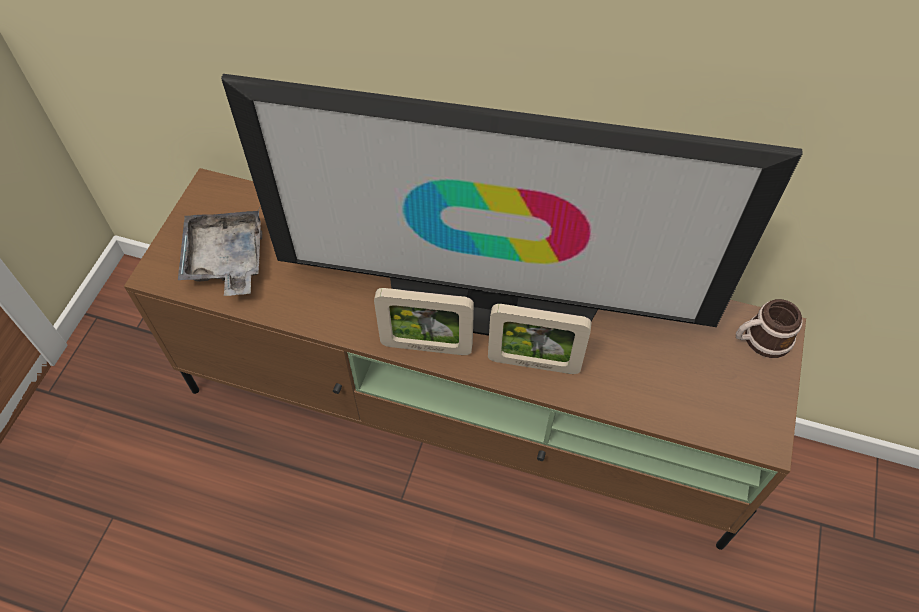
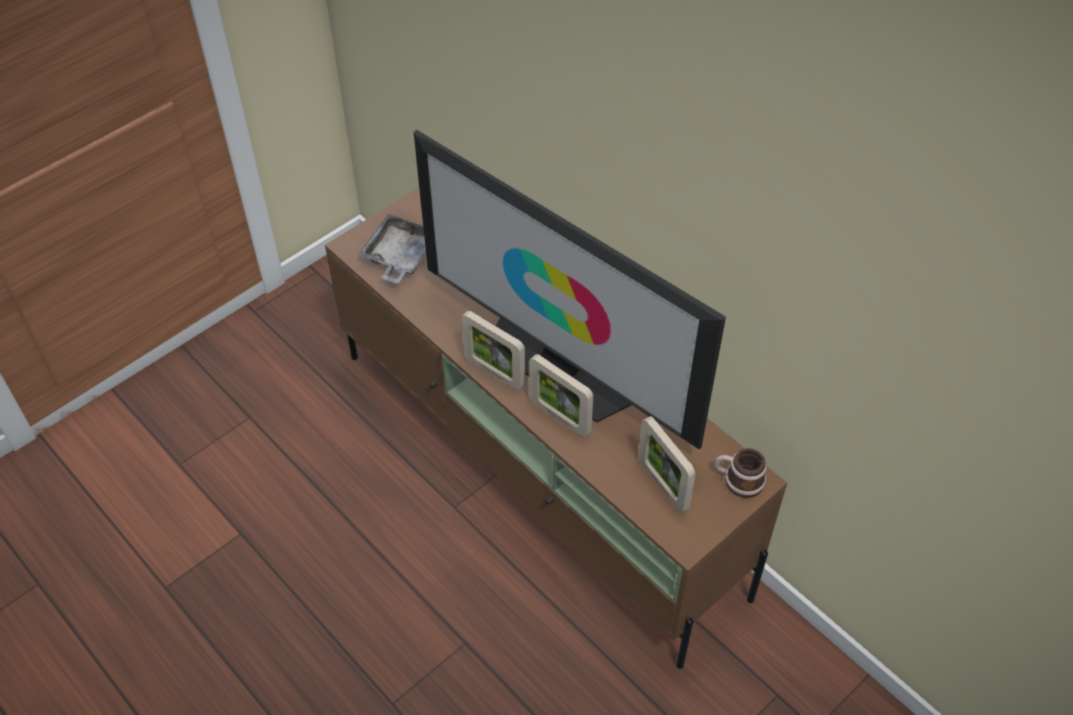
camera: 30 degrees right, 5 degrees down
(694, 386) = (662, 485): none -> picture frame

